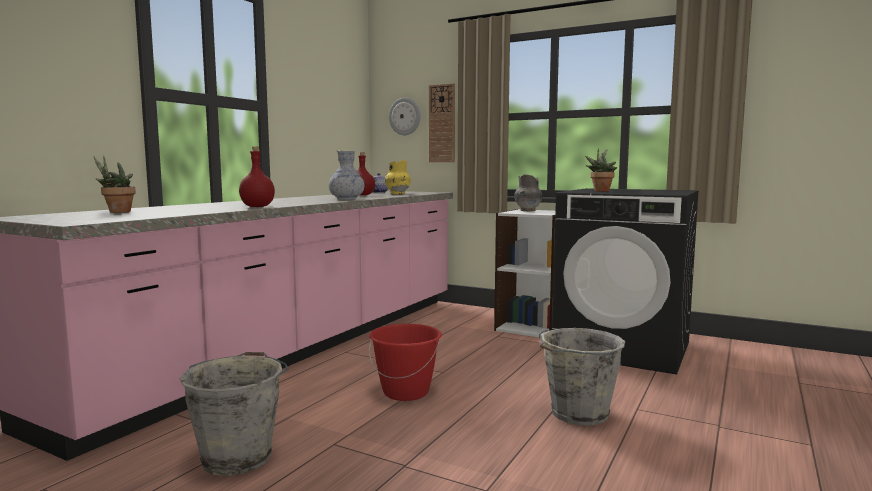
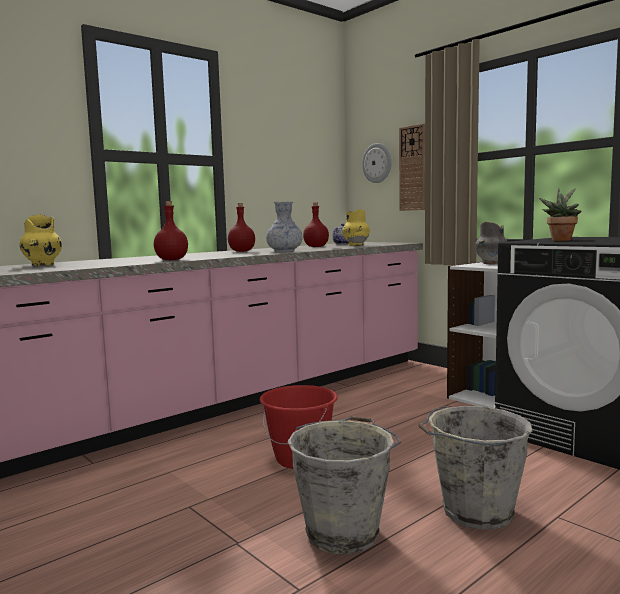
camera: 20 degrees right, 0 degrees up
(117, 212) = (42, 265): potted plant -> yellow vase
(238, 457) = (97, 506): grey bucket -> grey bucket (343, 532)
(301, 199) = (242, 251): none -> red bottle

